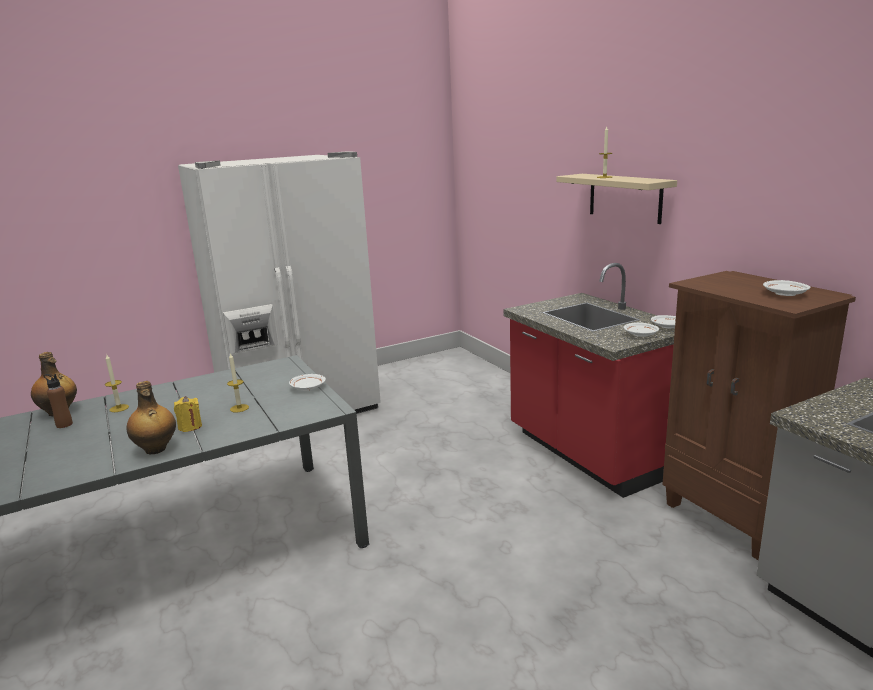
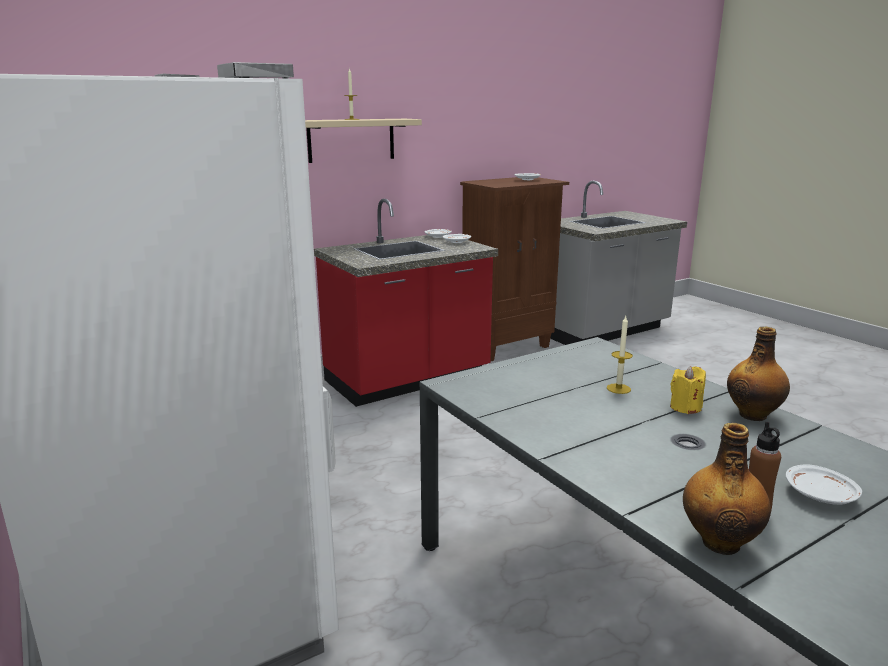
camera: 95 degrees left, 0 degrees up
(119, 408) = (666, 478): candle -> none
(307, 387) = (543, 361): white plate -> white plate (820, 495)

